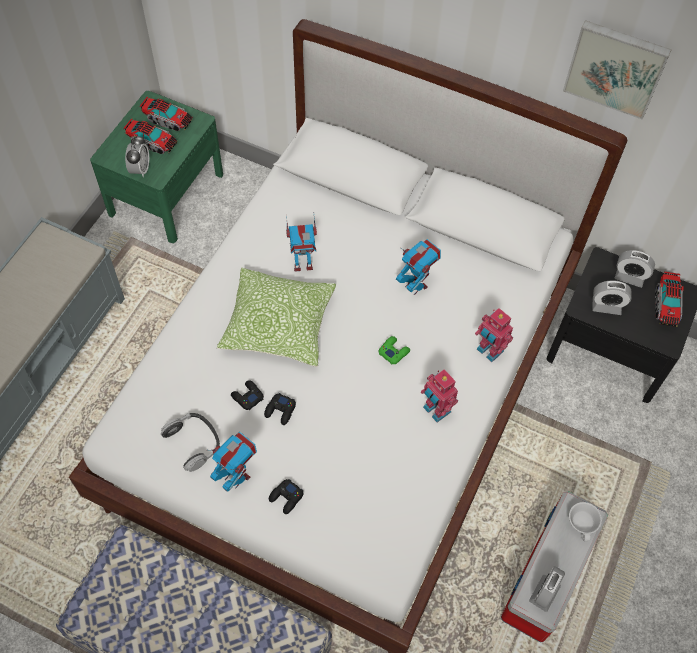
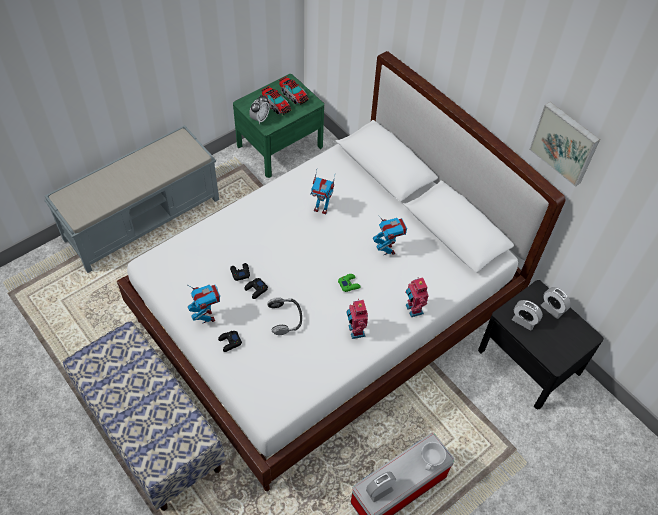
camera: 25 degrees right, 5 degrees down
(194, 443) = (192, 286): headphones -> headphones (285, 318)
(278, 325) = (285, 238): pillow -> none
(666, 304) = (569, 337): toy truck -> none

